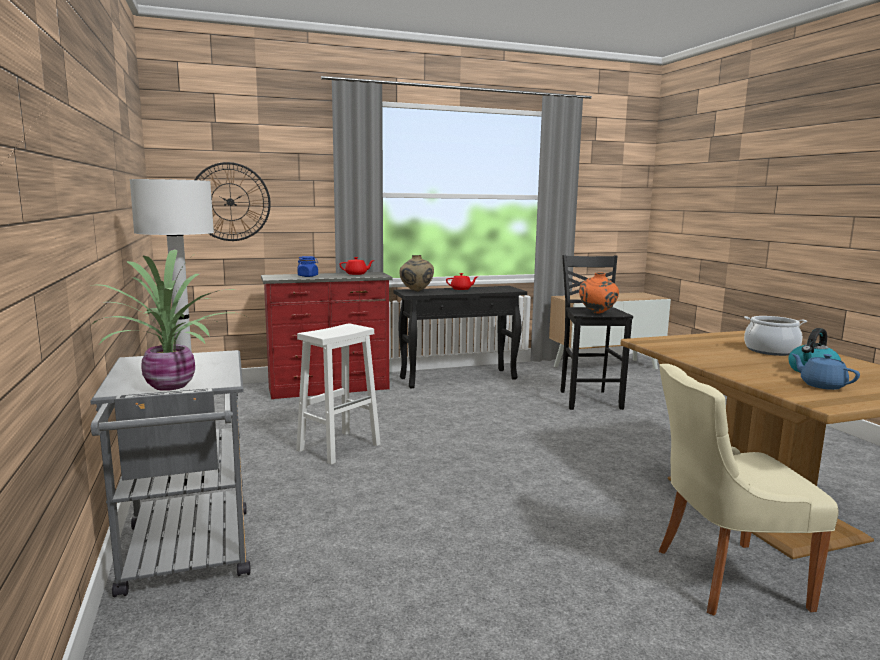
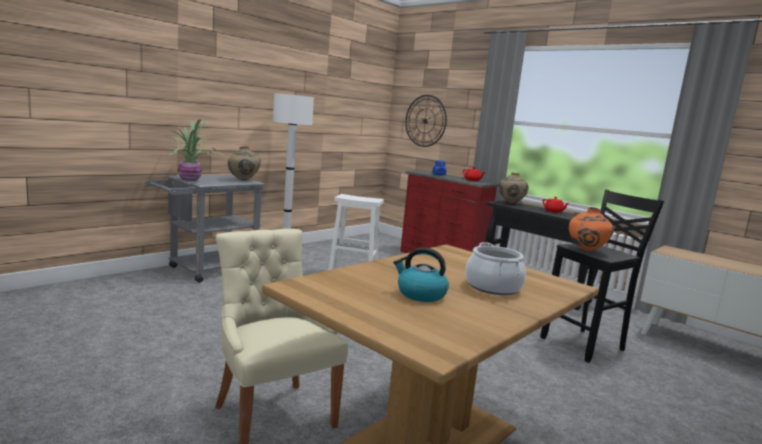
camera: 60 degrees right, 0 degrees up
(204, 357) = (243, 180): none -> beige vase
(821, 385) = (362, 291): blue teapot -> none

